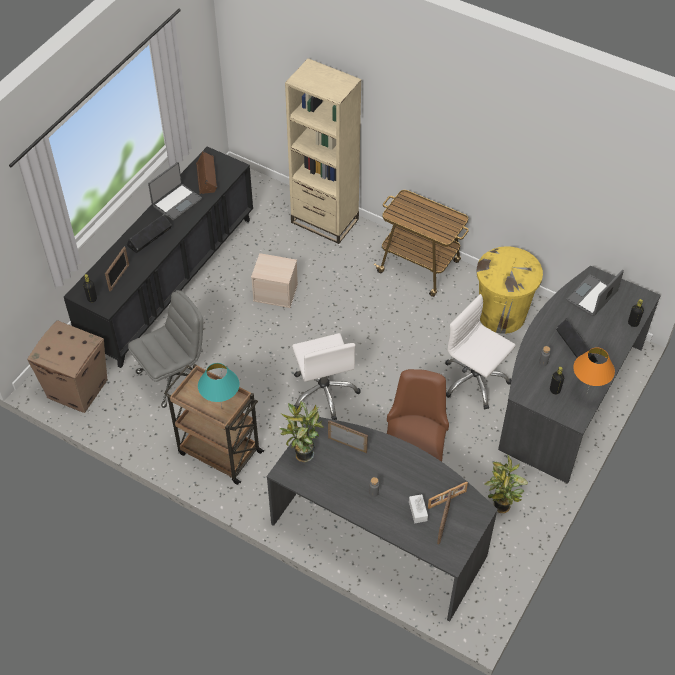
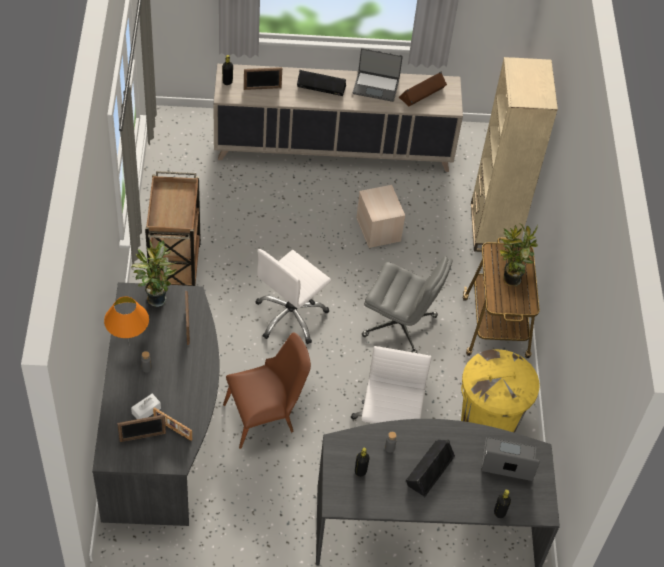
camera: 55 degrees right, 0 degrees up
(78, 388) = (178, 143): cardboard box -> none
(170, 282) = (333, 149): black cabinet -> beige cabinet
(174, 377) = (233, 200): grey office chair -> grey office chair (400, 326)
(221, 409) = (166, 218): turquoise table lamp -> none
(500, 508) = (250, 516): potted plant -> potted plant (509, 280)
(586, 393) = (375, 502): orange table lamp -> orange table lamp (129, 346)

